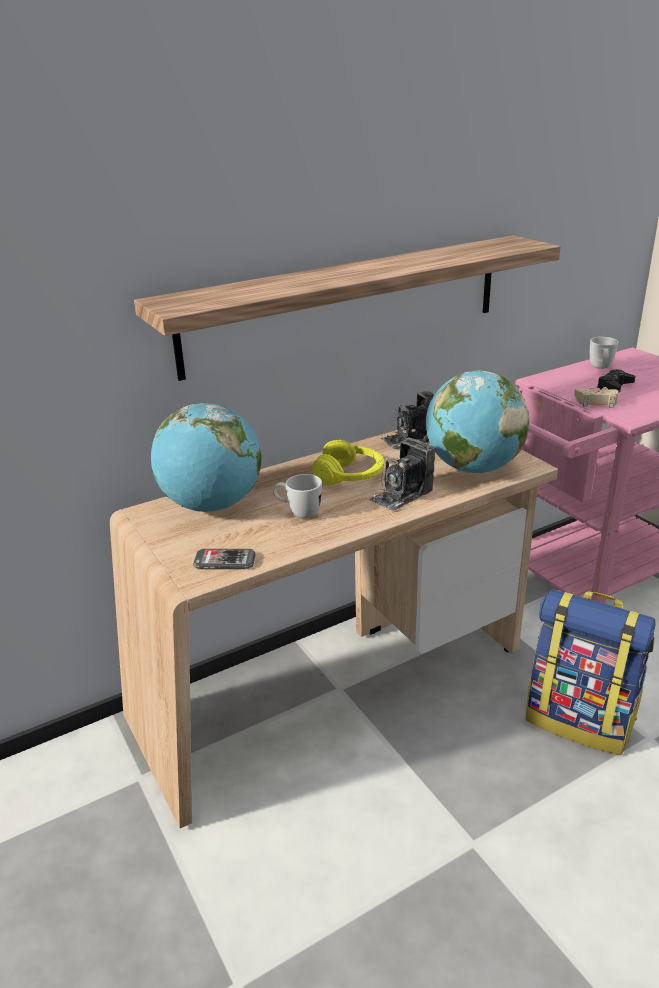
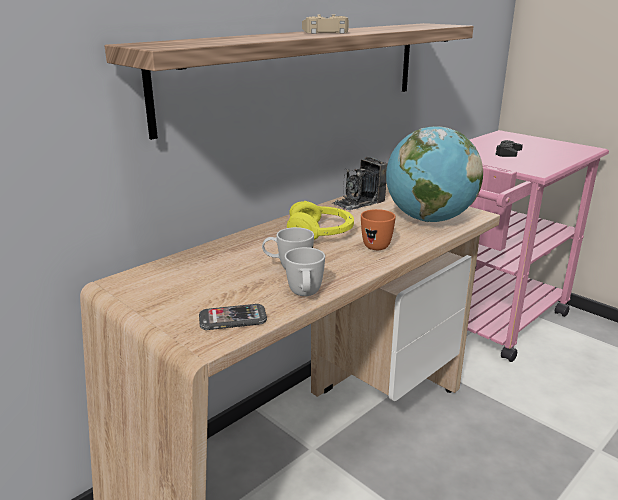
camera: 15 degrees left, 5 degrees down
(212, 506) = (194, 269): globe -> none
(401, 495) = (379, 245): camera -> orange mug
(580, 719) = (536, 443): backpack -> none
(596, 401) = (503, 163): beige game controller -> beige game controller (326, 32)
(601, 368) = (487, 143): white mug -> white mug (305, 295)

